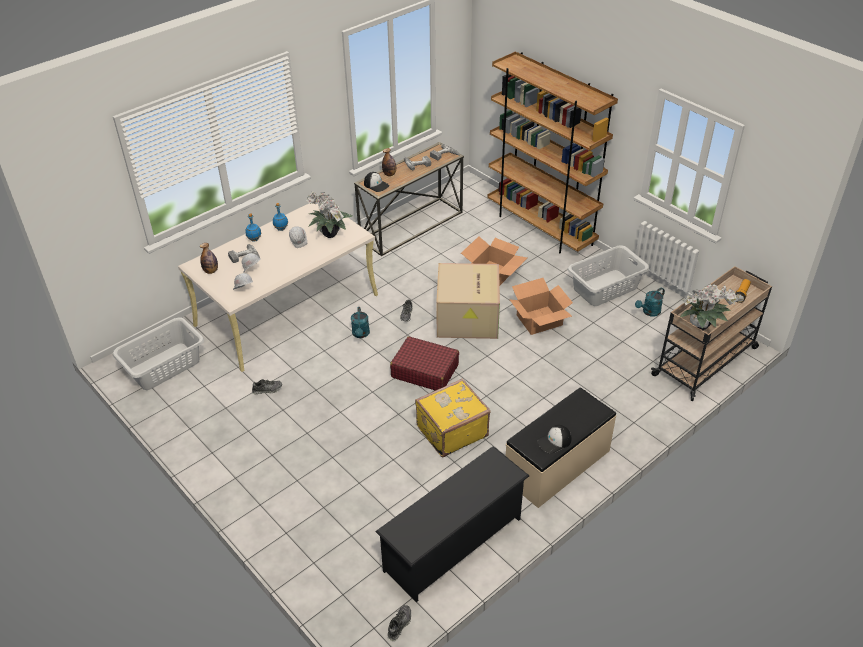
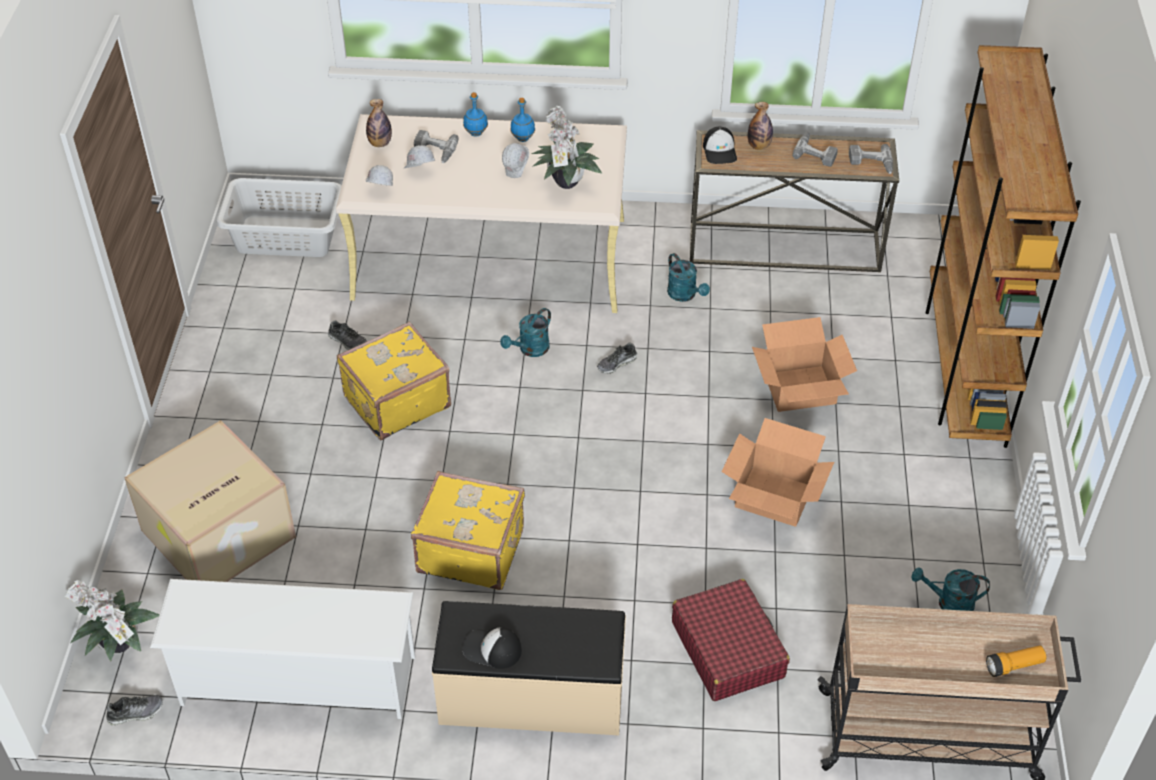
camera: 45 degrees right, 5 degrees up
(328, 398) = (395, 401): none -> yellow suitcase
(397, 269) = (685, 295): none -> turquoise watering can
(424, 371) = (541, 452): red suitcase -> red suitcase (728, 649)
(454, 544) = (297, 680): black shoe rack -> white shoe rack
(468, 318) = (685, 424): cardboard box -> cardboard box (218, 535)
(606, 288) = (934, 522): grey laundry basket -> none
(701, 327) = (875, 662): potted plant -> potted plant (120, 647)

